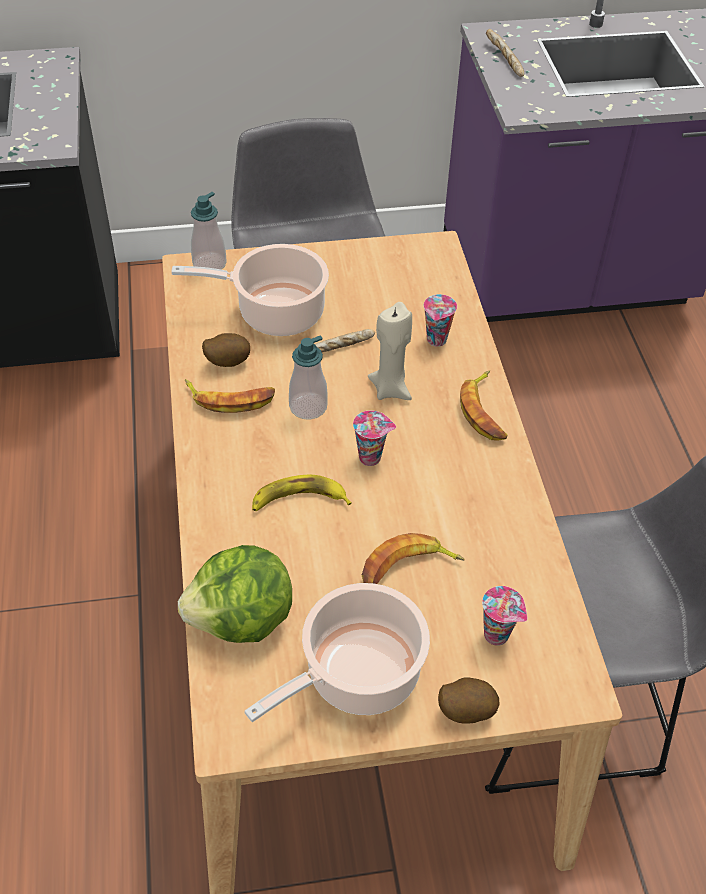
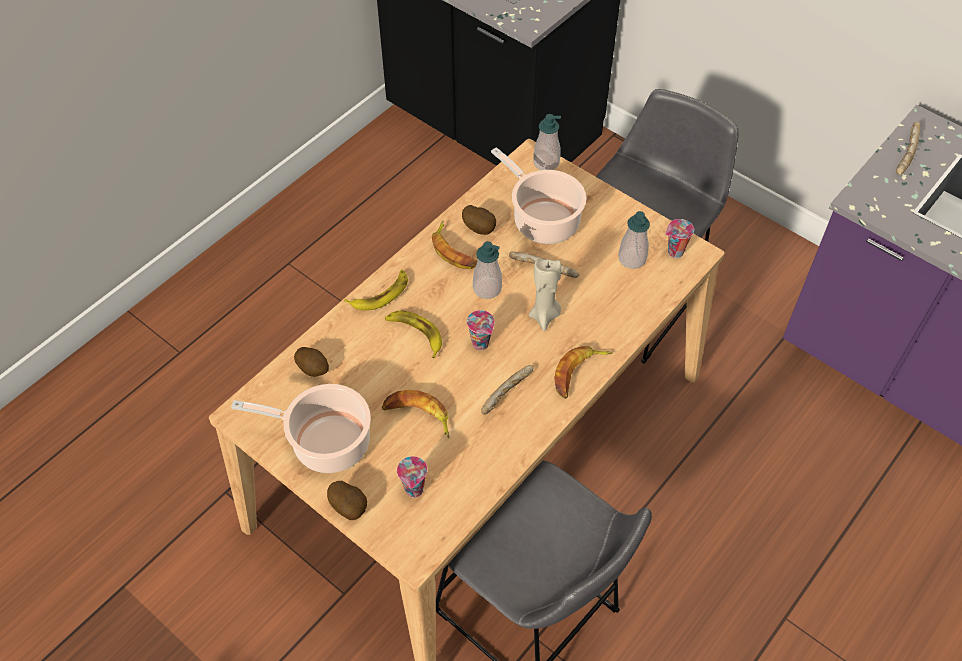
camera: 50 degrees right, 5 degrees up
(213, 494) = (380, 294): none -> banana
(242, 620) = (313, 368): lettuce -> potato
(394, 288) = (632, 259): none -> soap dispenser
(437, 341) = (611, 310): cup -> cup (674, 253)
(453, 478) = (507, 394): none -> bread

